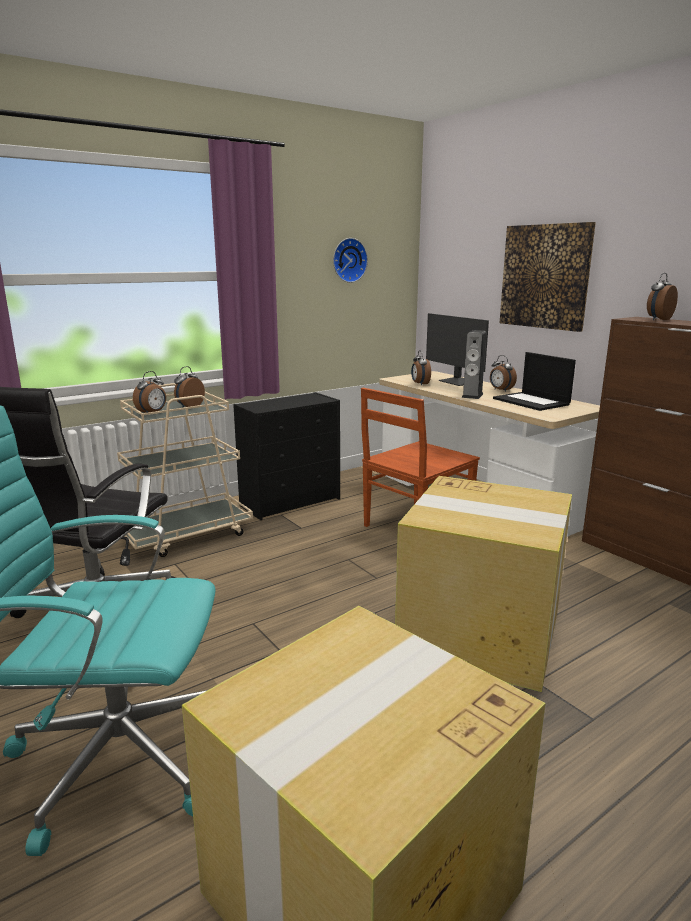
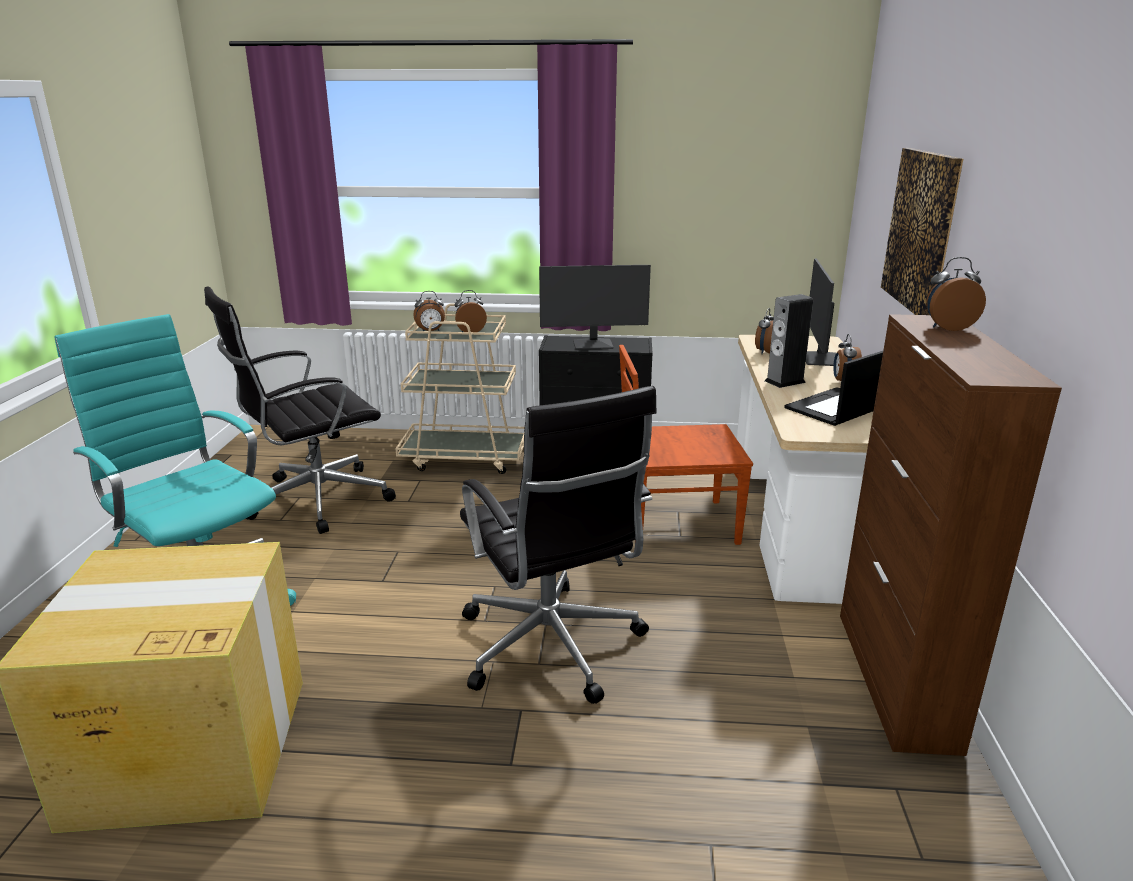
camera: 40 degrees right, 5 degrees up
(287, 403) = (593, 345): none -> monitor
(348, 260) = (731, 178): wall clock -> none
(482, 632) = (551, 647): cardboard box -> black office chair
(532, 402) = (837, 408): laptop -> laptop turned 45 degrees clockwise

